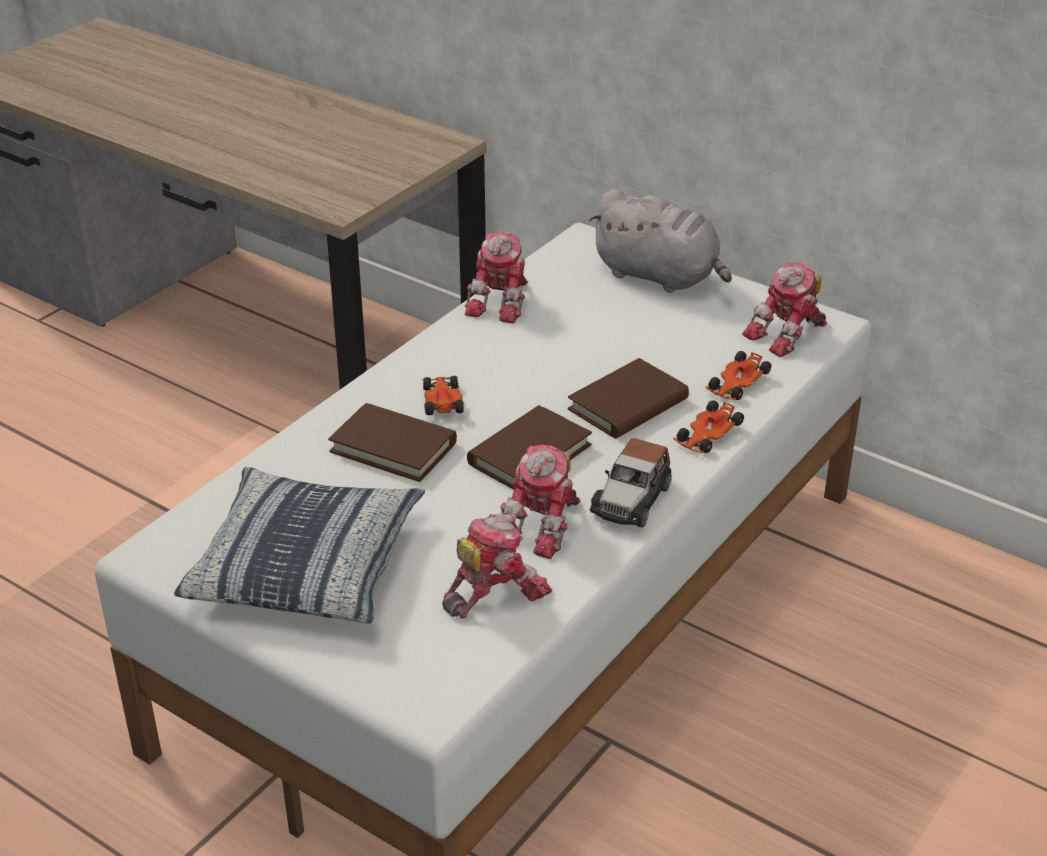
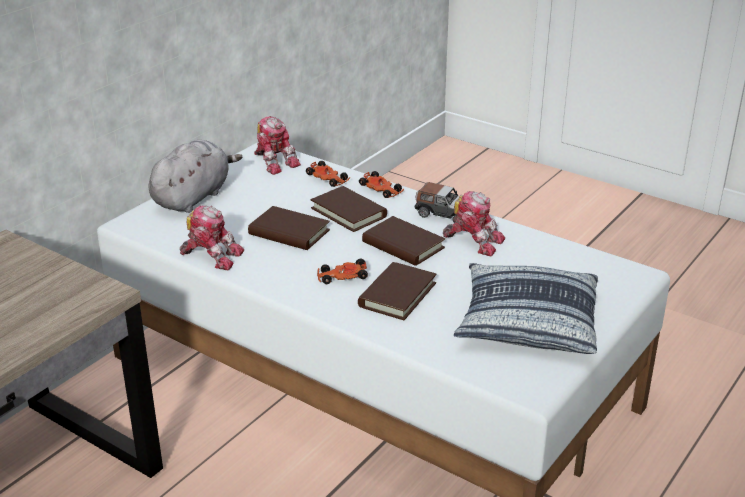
camera: 90 degrees left, 5 degrees down
(494, 591) = (537, 256): toy robot -> none
(564, 355) = (289, 232): none -> brown book

